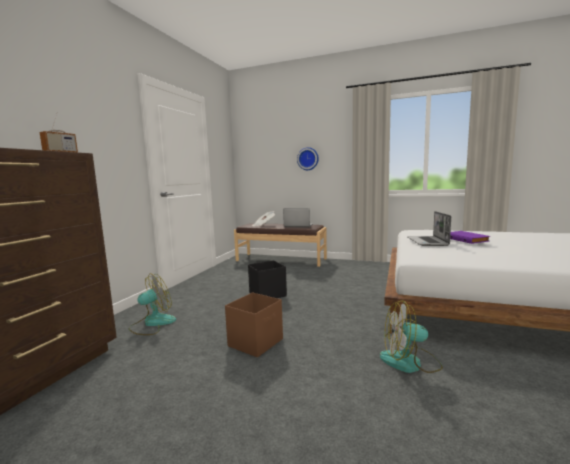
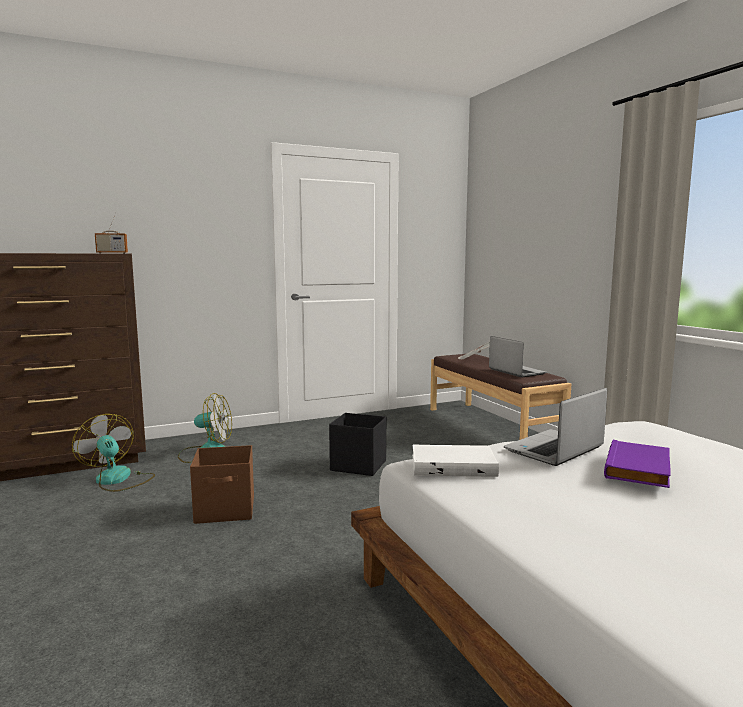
camera: 45 degrees right, 0 degrees up
(308, 159) = (555, 248): wall clock -> none
(410, 362) = (292, 620): fan -> fan (117, 480)
(428, 254) = (453, 465): none -> white book

